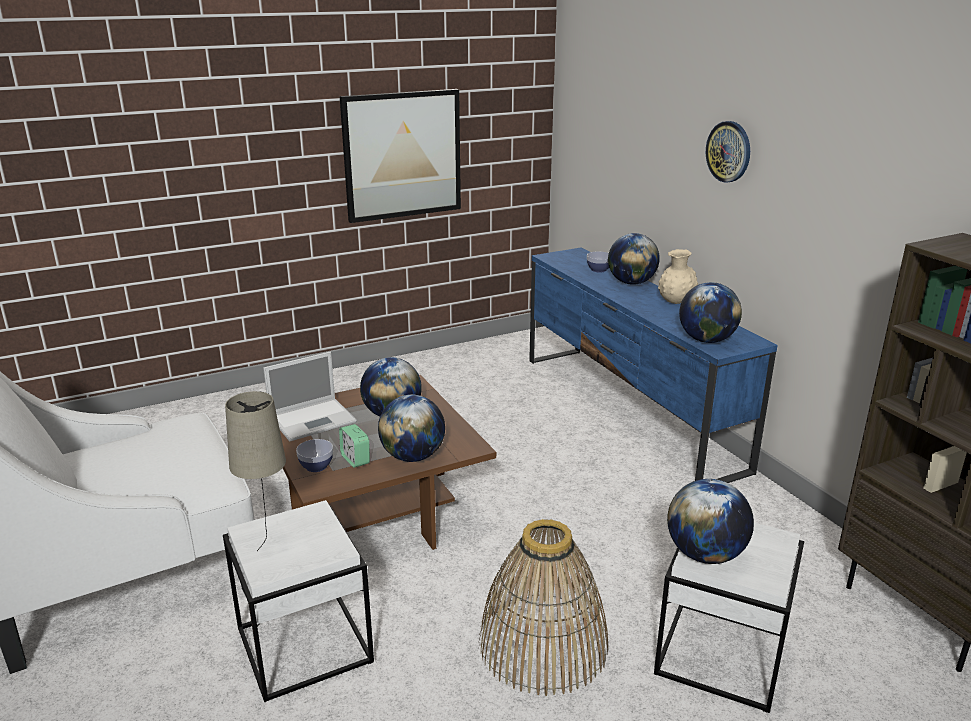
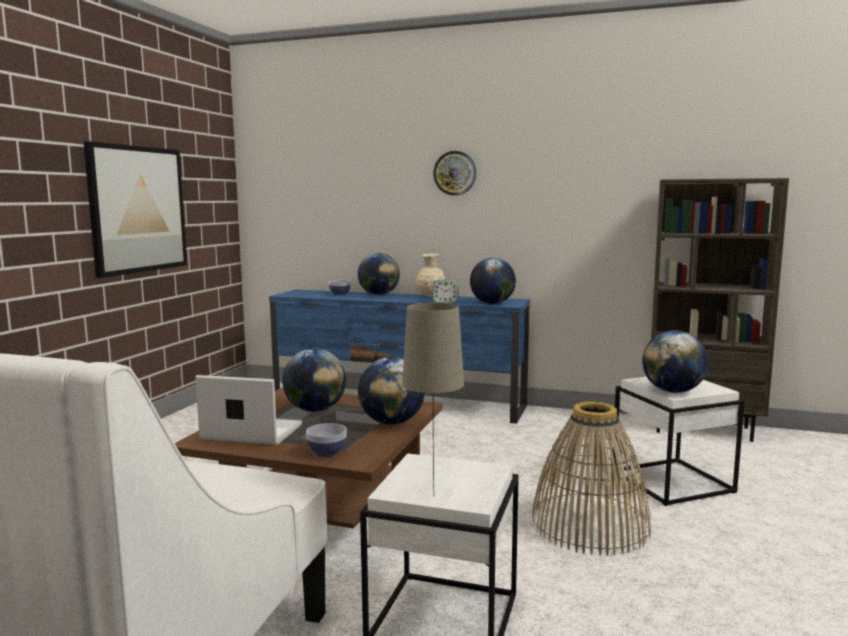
camera: 45 degrees left, 15 degrees down
(314, 419) = (250, 432): laptop -> laptop turned 90 degrees counterclockwise
(355, 459) = (350, 438): alarm clock -> alarm clock (445, 302)

